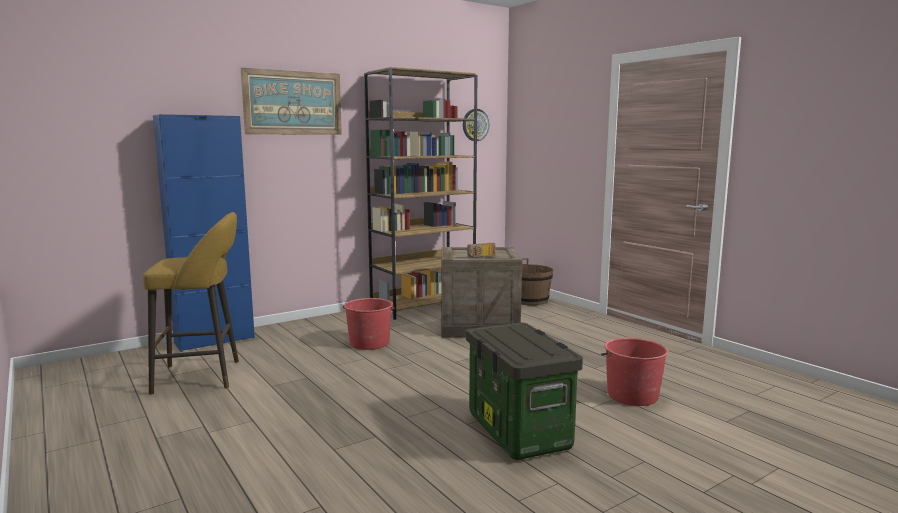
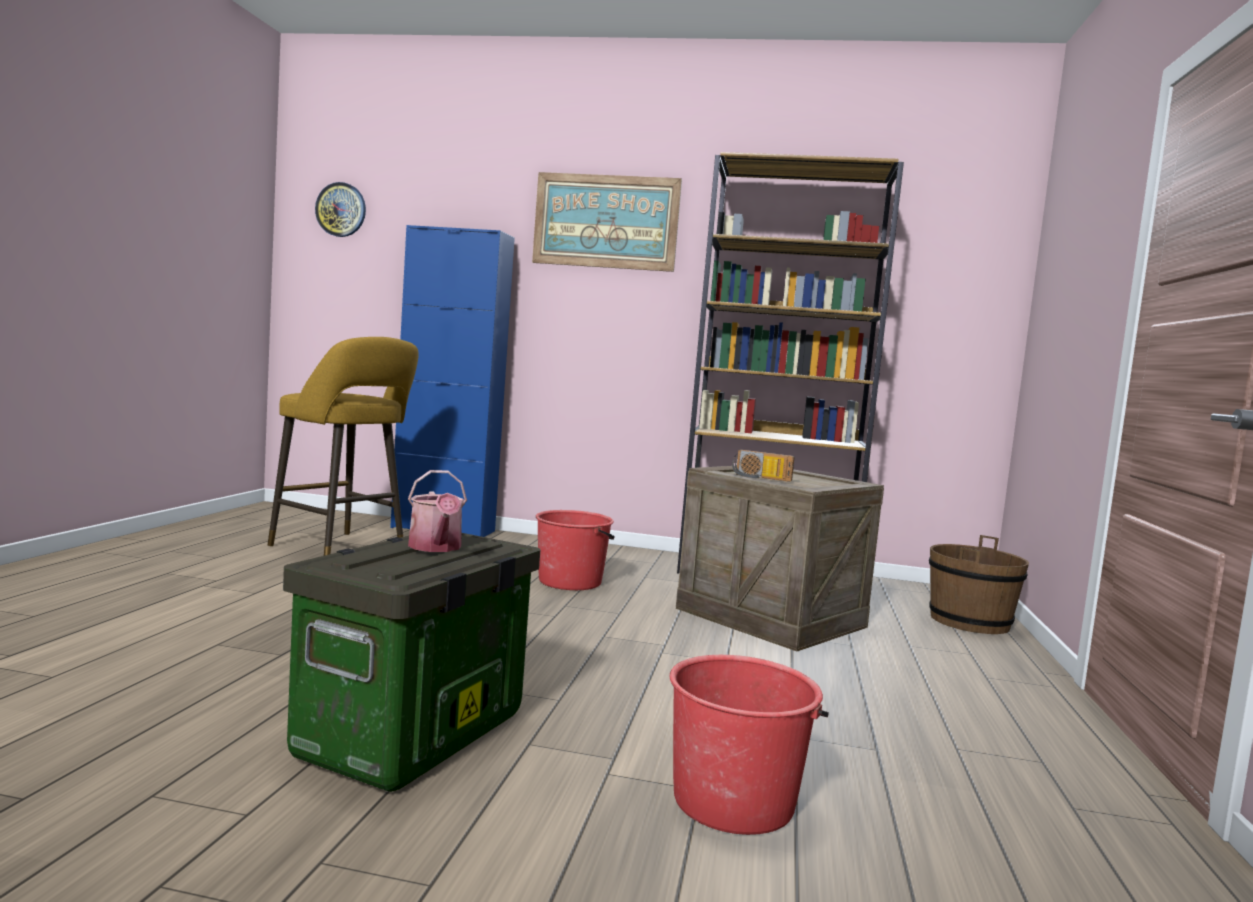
camera: 45 degrees right, 5 degrees down
(475, 125) = (950, 269): wall clock -> wall clock (341, 210)
(516, 336) = (436, 548): none -> watering can

